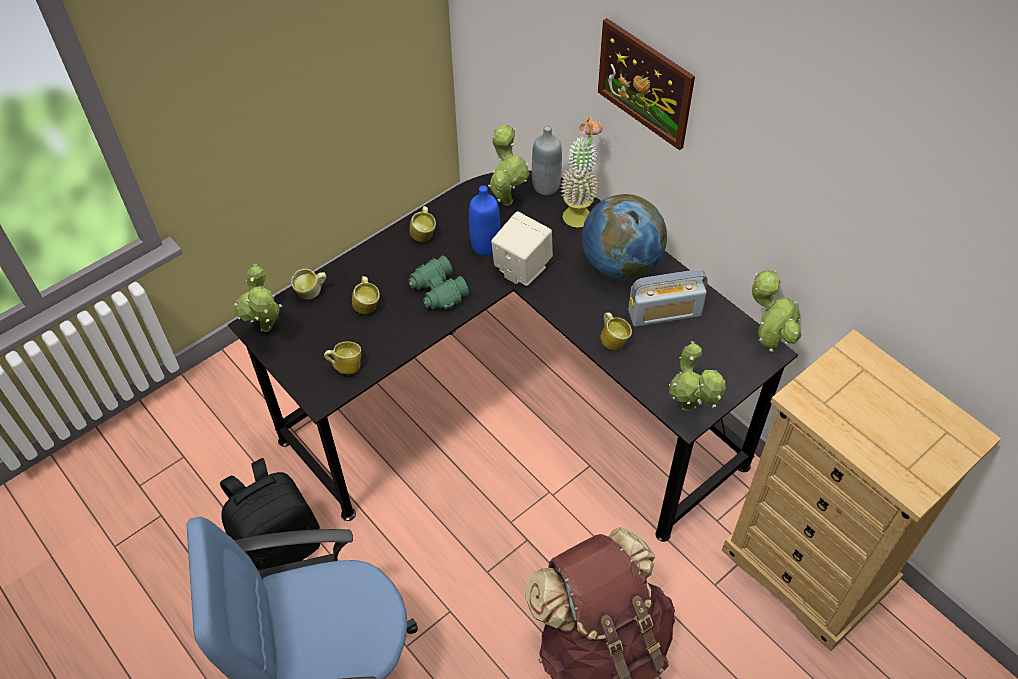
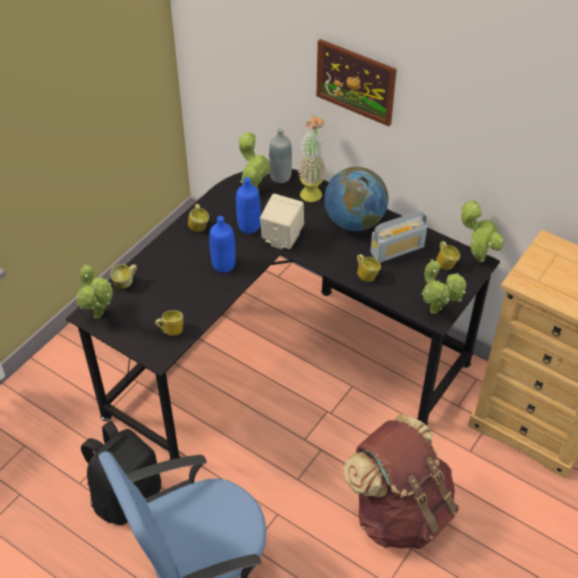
camera: 15 degrees left, 5 degrees down
(367, 305) = (172, 284): mug -> mug (445, 263)
(438, 292) = (223, 265): green binoculars -> blue bottle

